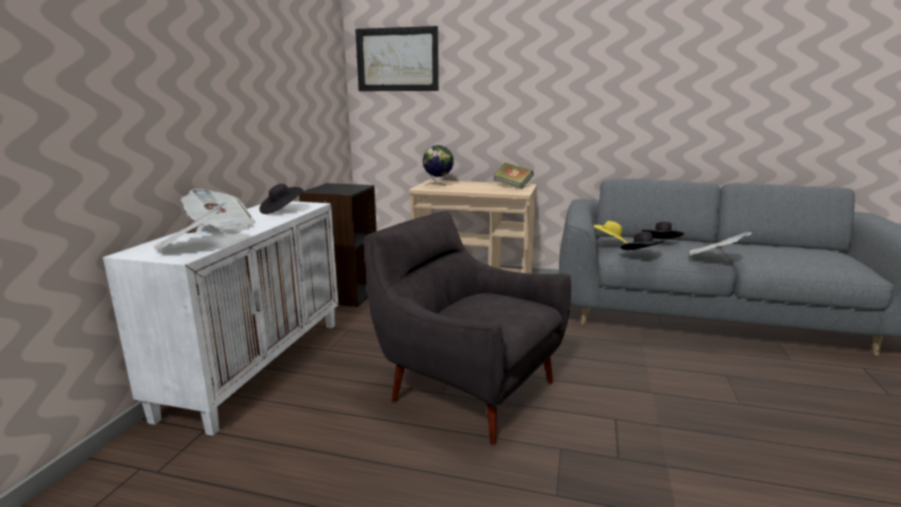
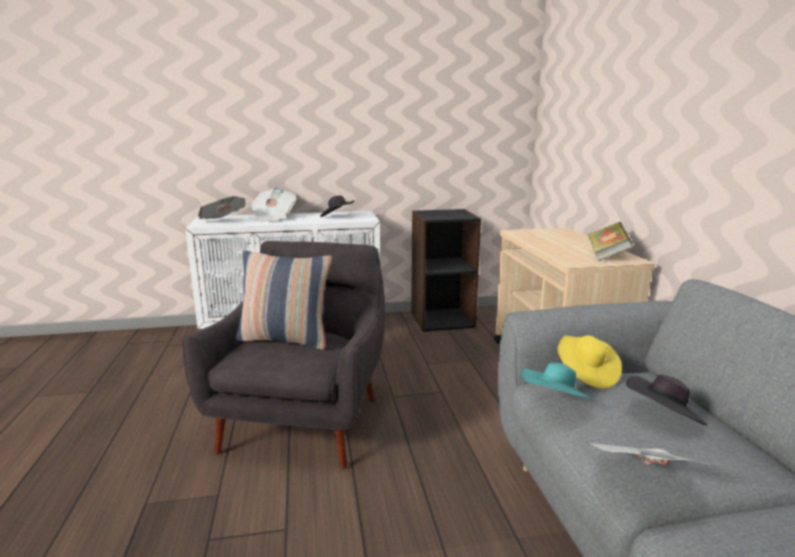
camera: 65 degrees right, 0 degrees up
(397, 60) = (567, 78): picture -> none
(438, 185) = (544, 233): globe -> none
(479, 309) = (285, 339): none -> pillow
(641, 255) = (555, 402): black hat -> turquoise hat

